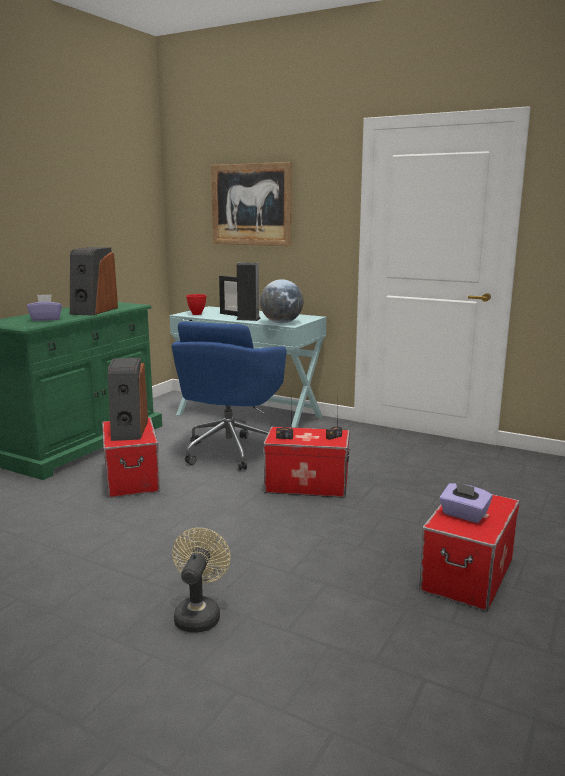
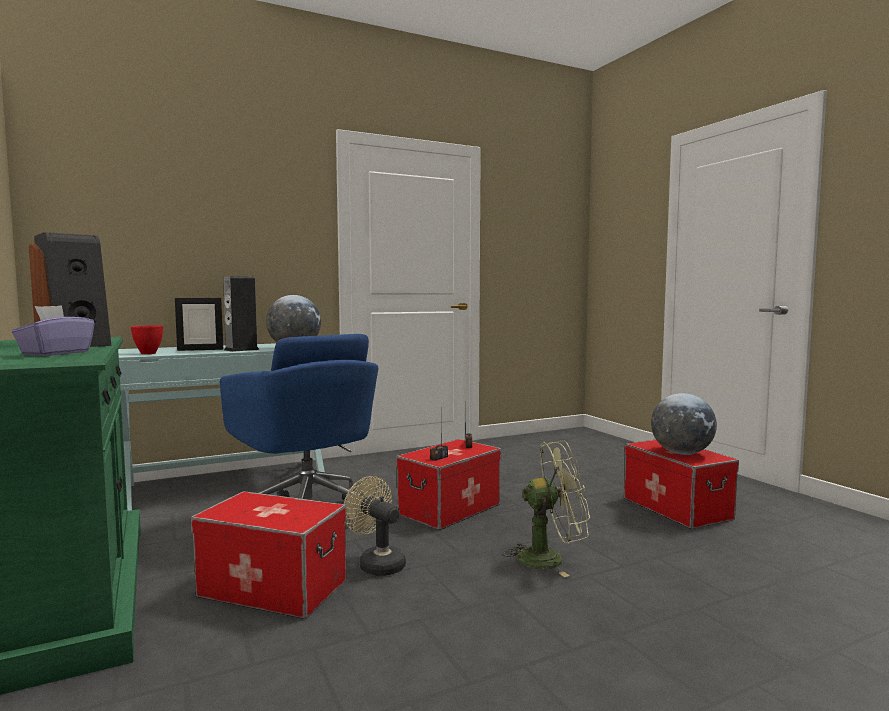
camera: 55 degrees left, 10 degrees down
(128, 430) = (267, 509): speaker -> none
(199, 614) = (677, 632): beige fan -> beige fan (377, 564)
(251, 205) = (188, 209): picture -> none
(266, 541) = (550, 558): none -> green fan
(464, 515) = (681, 453): purple tissue box -> globe

